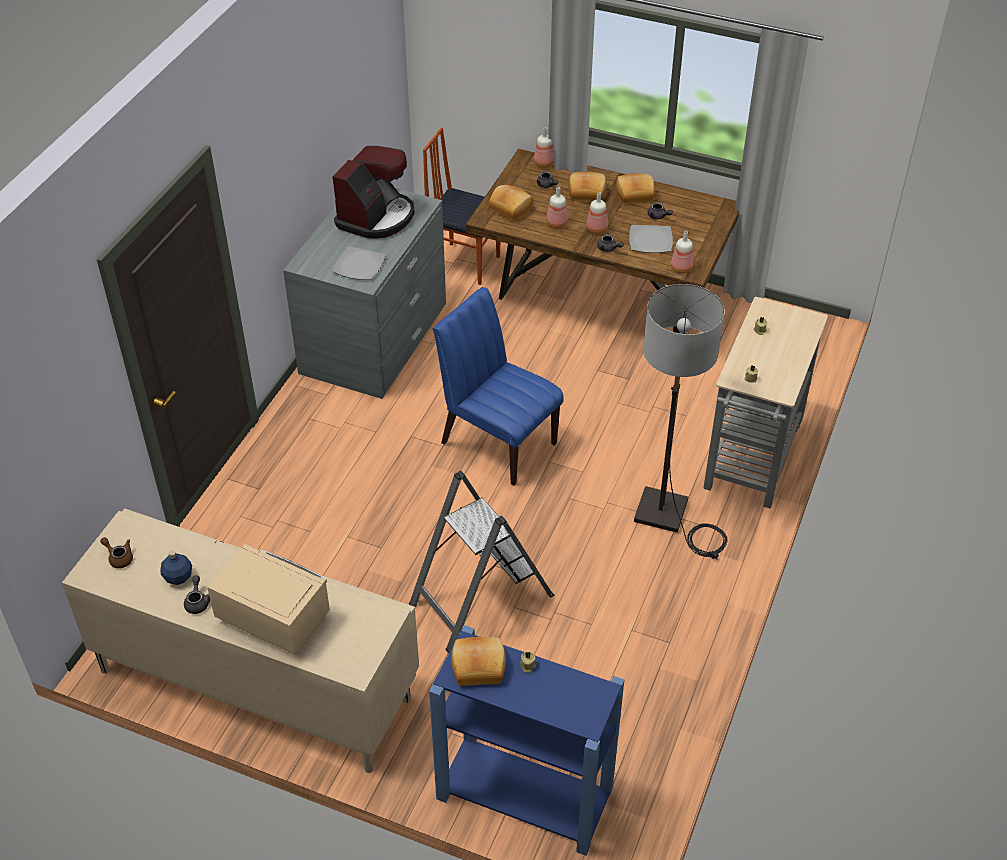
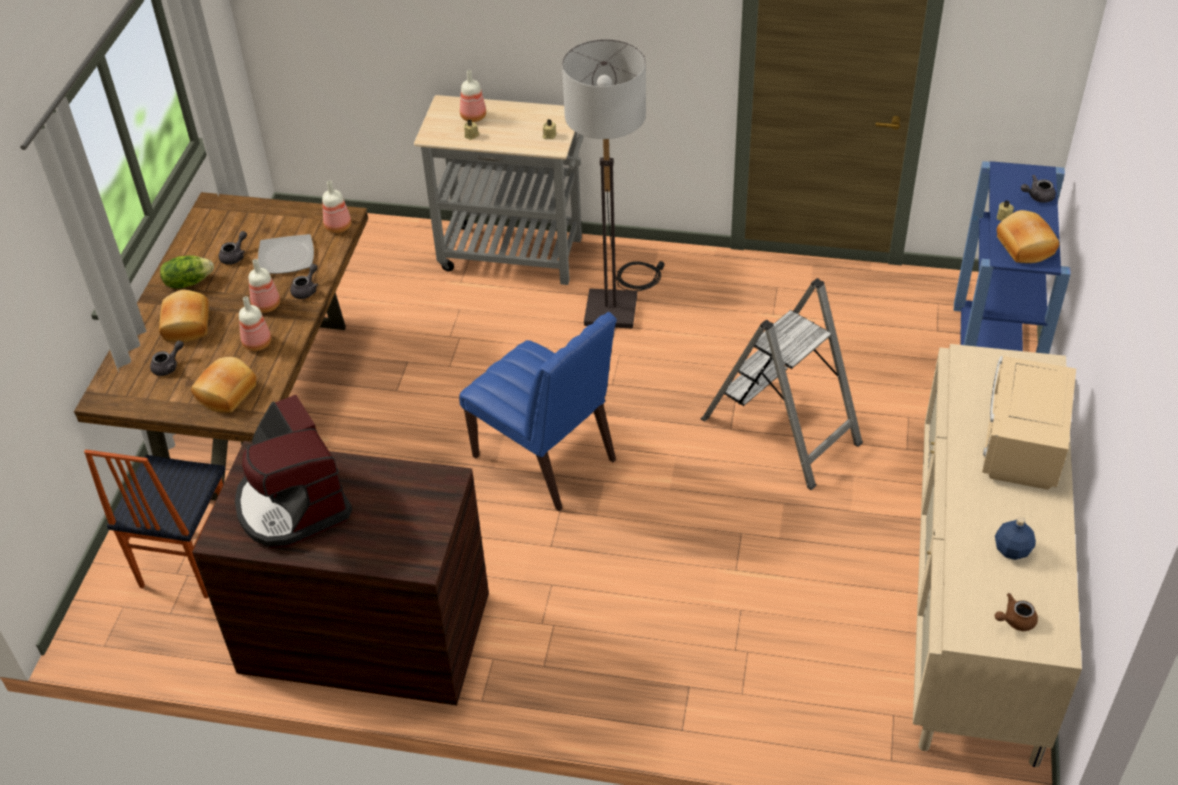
camera: 100 degrees left, 0 degrees up
(119, 557) = (1015, 620): brown teapot -> brown teapot turned 45 degrees clockwise
(198, 602) = (1035, 520): grey teapot -> grey teapot (1037, 196)
(359, 265) = (410, 497): plate -> none
(374, 337) = (364, 632): grey dresser -> brown dresser
(376, 217) = (292, 504): coffee machine -> coffee machine turned 135 degrees counterclockwise
(499, 444) = (543, 458): blue chair -> blue chair turned 75 degrees counterclockwise
(543, 163) = (114, 378): bottle -> bottle (473, 117)
(634, 194) = (188, 282): bread -> lettuce

